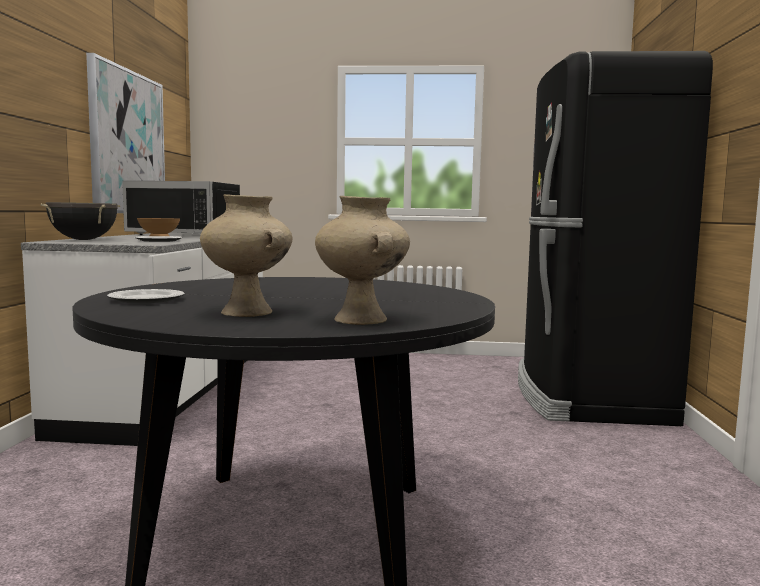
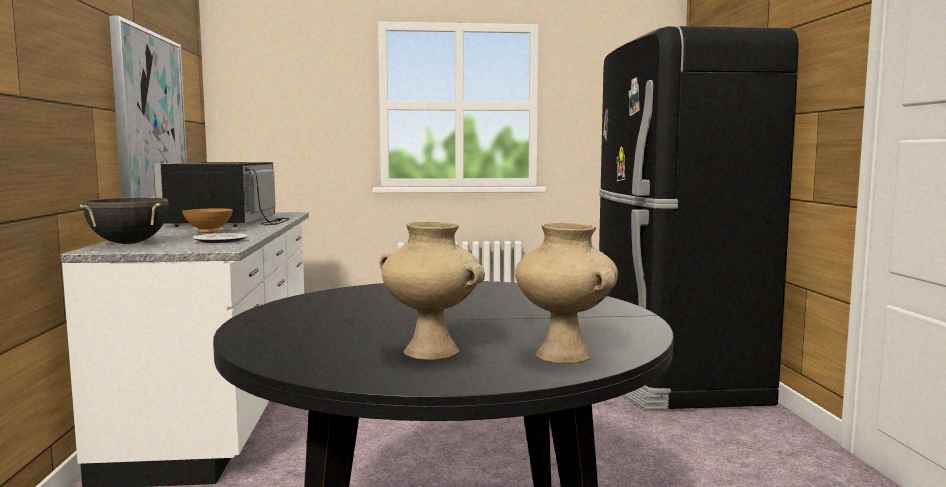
camera: 10 degrees left, 0 degrees up
(146, 300) = (291, 336): plate -> none
(189, 234) = (229, 222): black microwave -> black microwave turned 90 degrees clockwise

